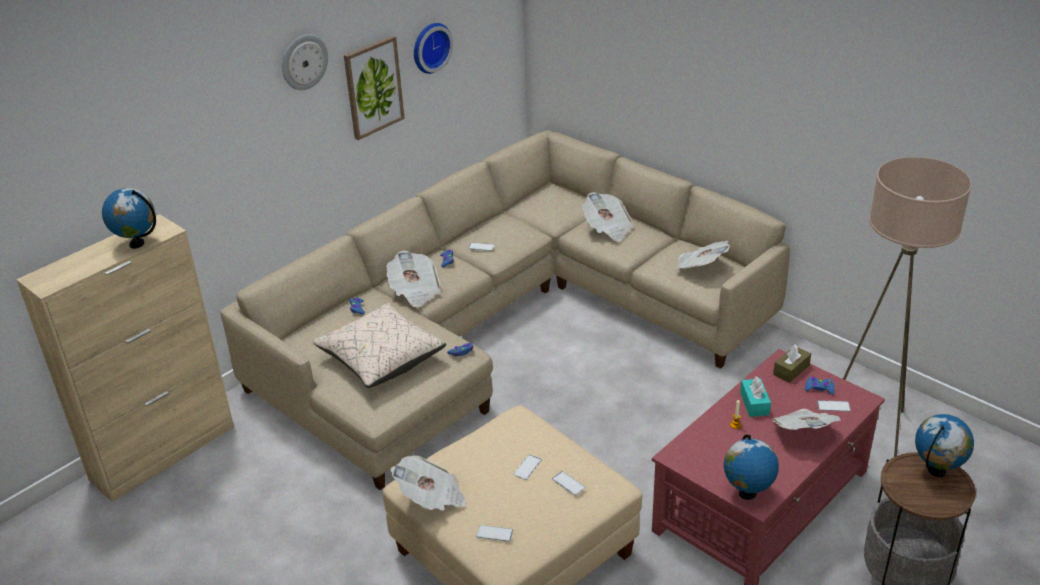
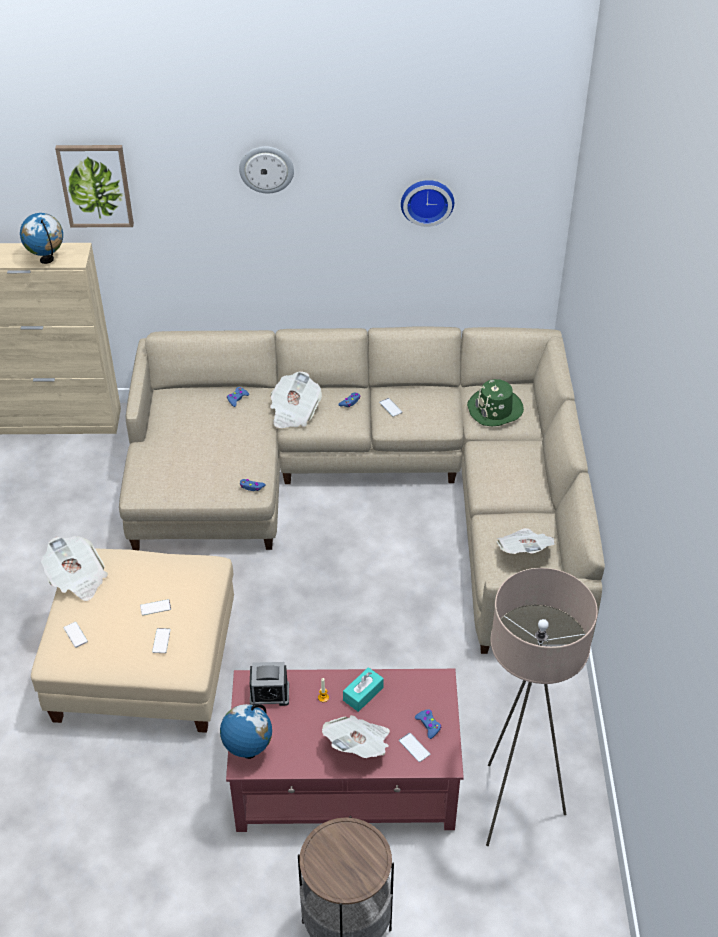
camera: 45 degrees right, 10 degrees up
(373, 87) = (347, 215): picture -> picture (95, 185)
(381, 358) = (196, 451): beige pillow -> none
(552, 207) = (495, 409): none -> green hat
(607, 228) = (507, 461): newspaper -> none
(700, 451) = (269, 694): none -> alarm clock
(791, 370) = (433, 693): brown tissue box -> none
(936, 471) = (368, 857): globe -> none

